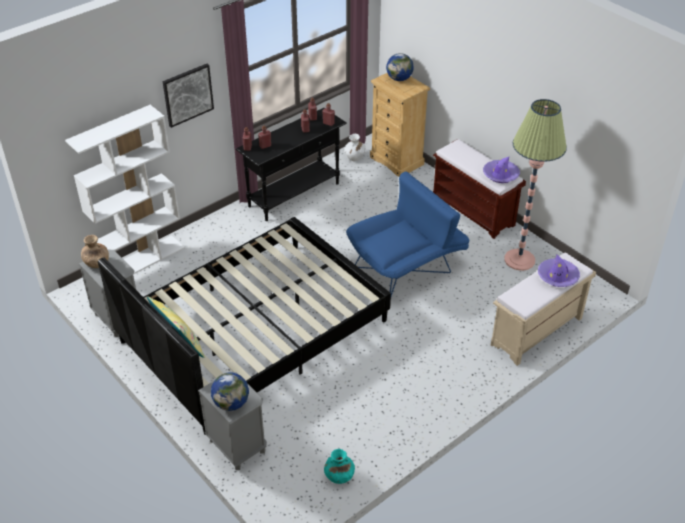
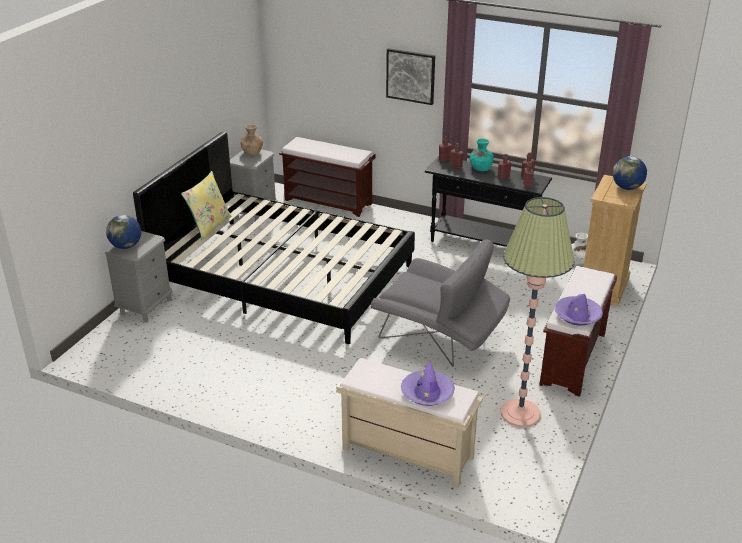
camera: 65 degrees right, 10 degrees down
(141, 260) = (329, 201): white bookcase -> brown bench
(339, 476) = (134, 368): turquoise vase -> turquoise vase (480, 168)
(407, 265) = (440, 336): blue armchair -> grey armchair

